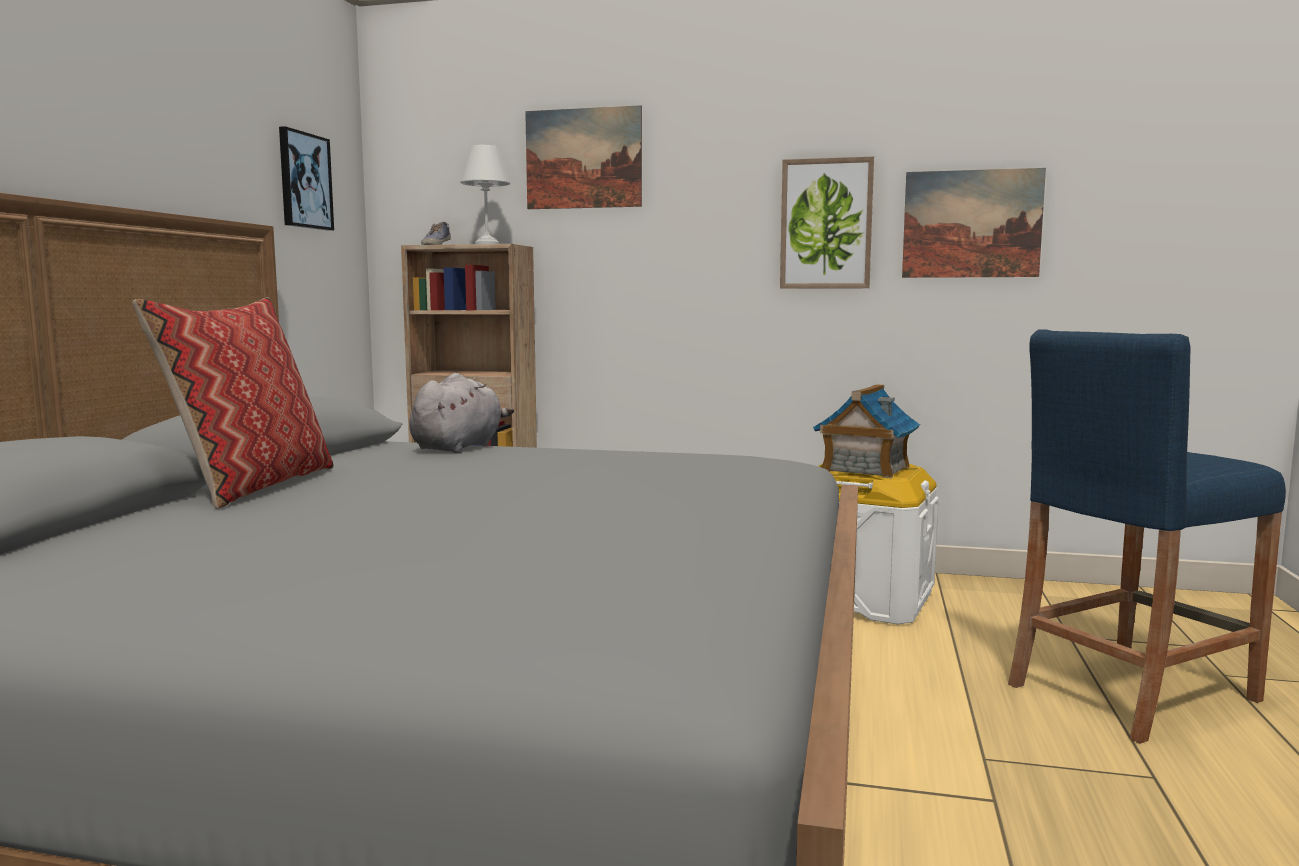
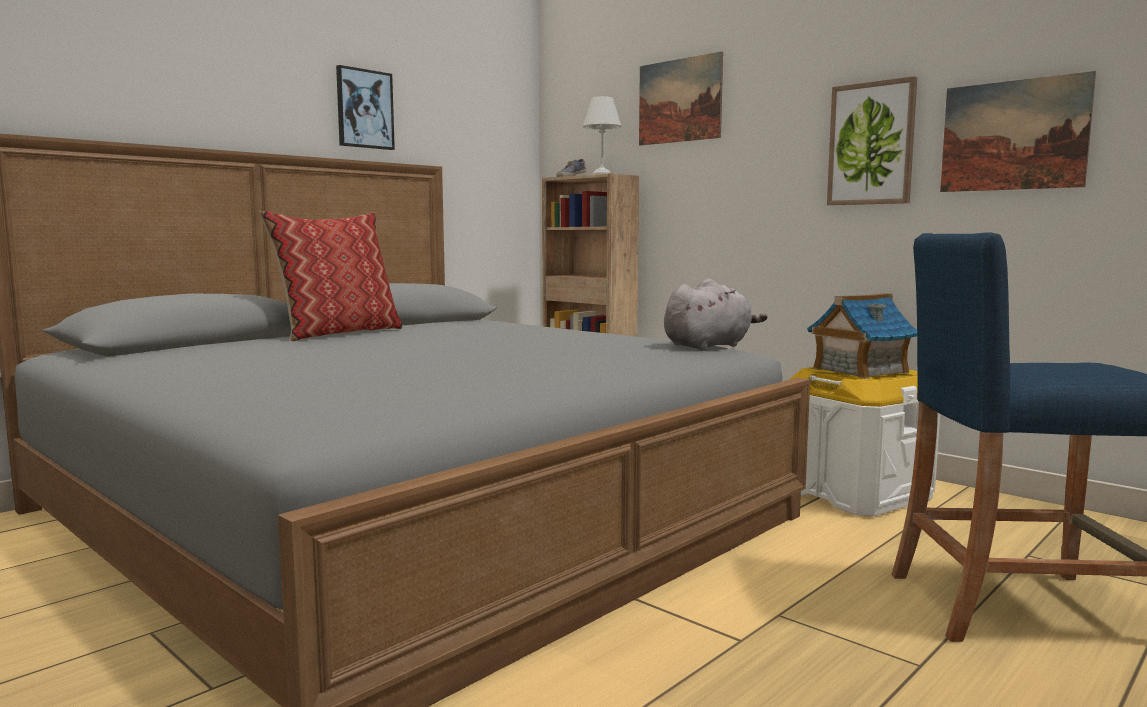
camera: 30 degrees right, 0 degrees up
(304, 181) = (479, 133): picture -> picture (364, 109)
(459, 447) = (512, 324): grey plush toy -> grey plush toy (709, 346)

